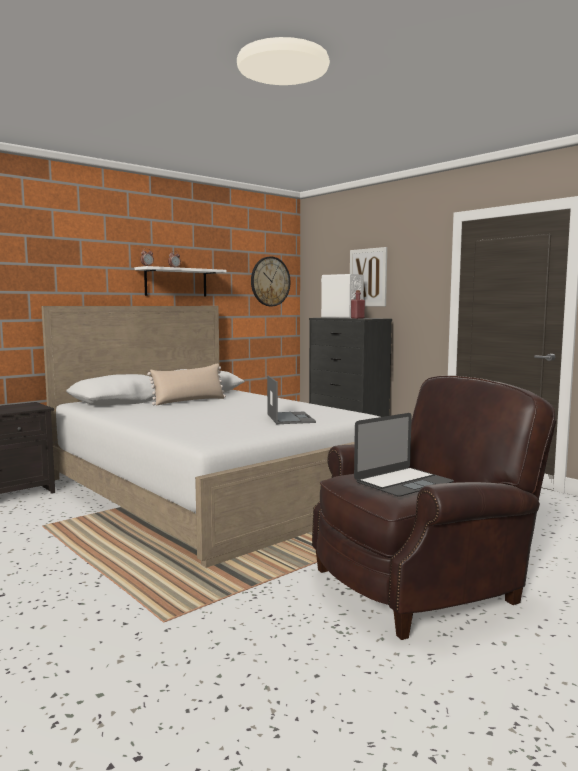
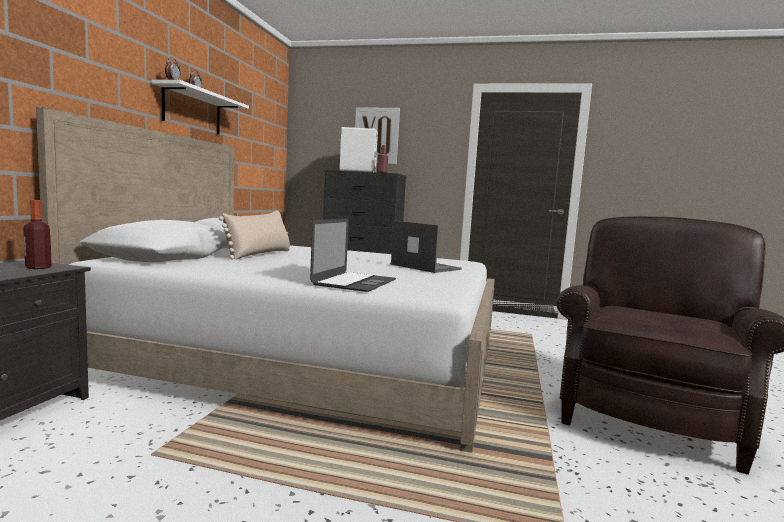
camera: 35 degrees left, 0 degrees up
(28, 407) = (38, 267): none -> bottle
(270, 281) = (268, 129): wall clock -> none
(403, 482) = (672, 317): laptop -> laptop (354, 282)

